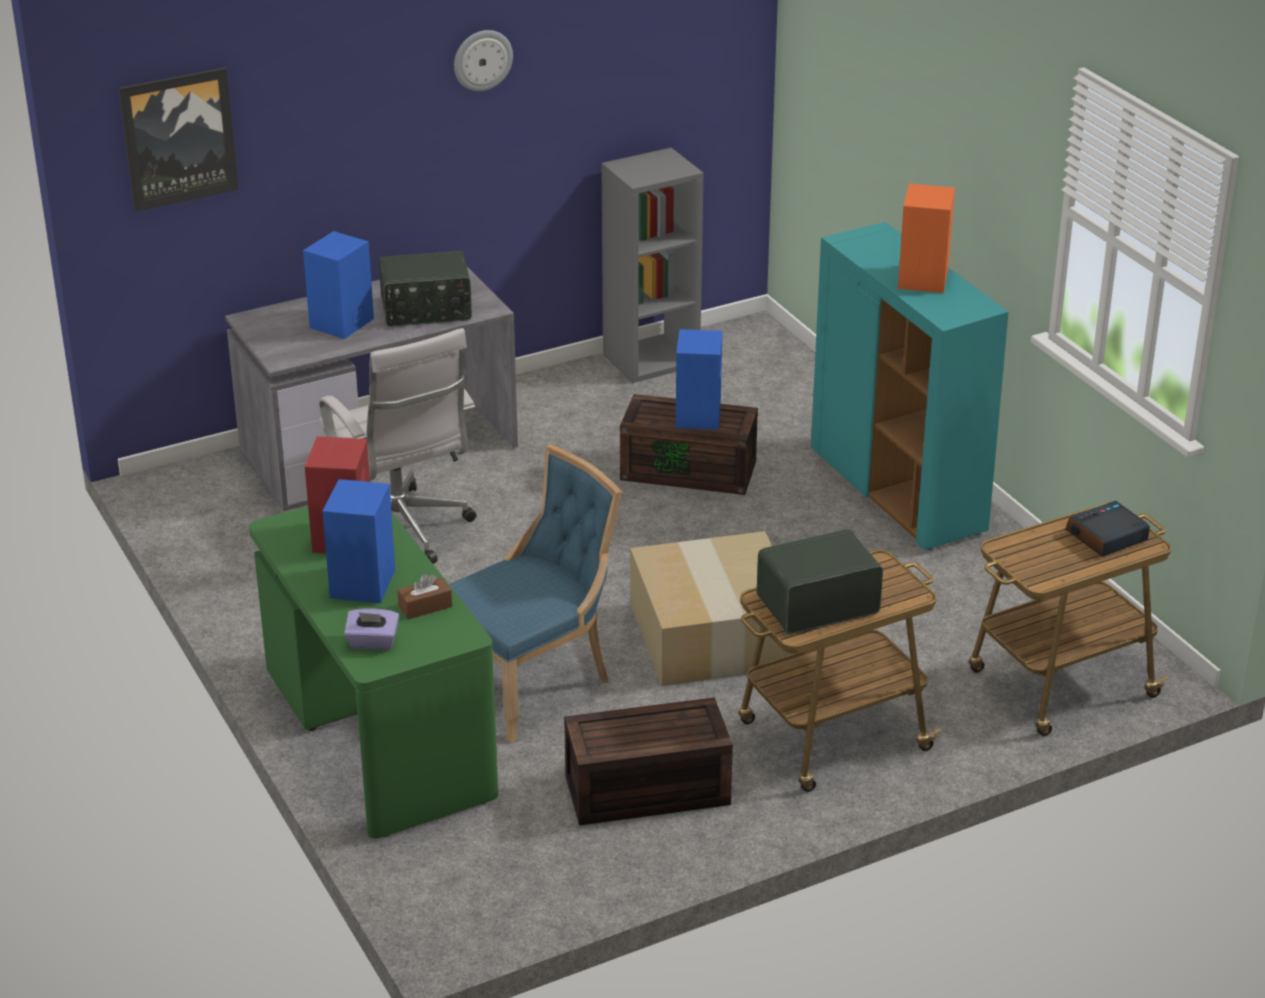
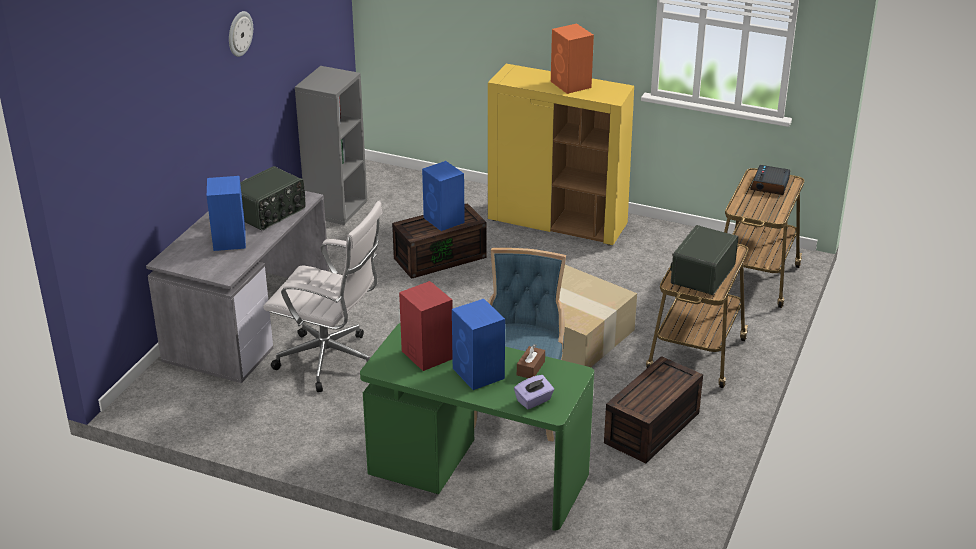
camera: 40 degrees left, 0 degrees up
(178, 138) = (108, 142): picture -> none
(898, 492) = (558, 223): turquoise cabinet -> yellow cabinet

